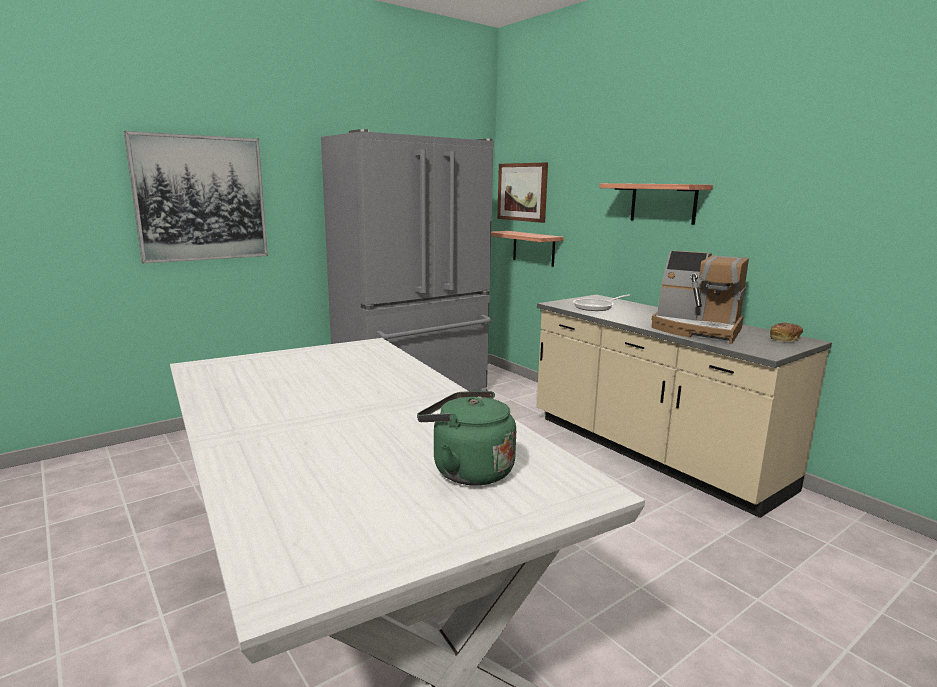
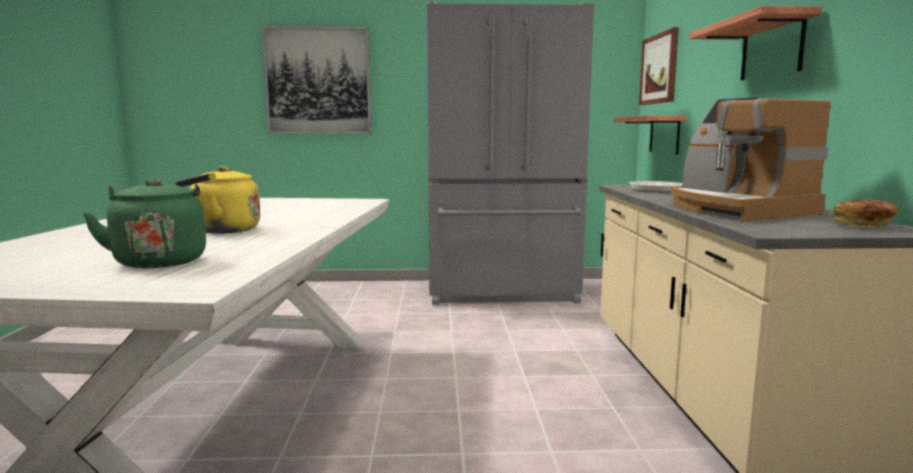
camera: 35 degrees right, 5 degrees down
(383, 416) = (221, 230): none -> yellow kettle

